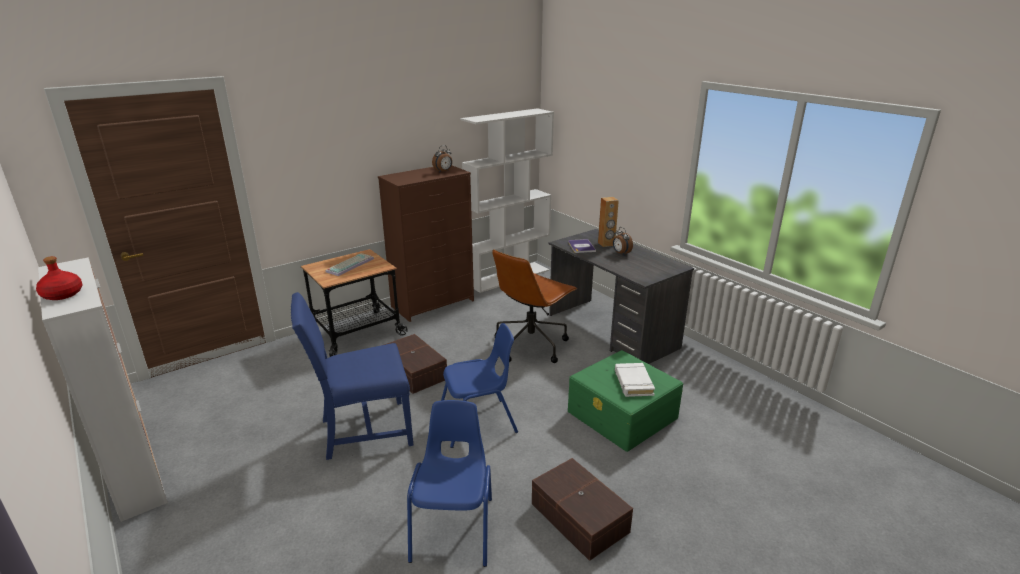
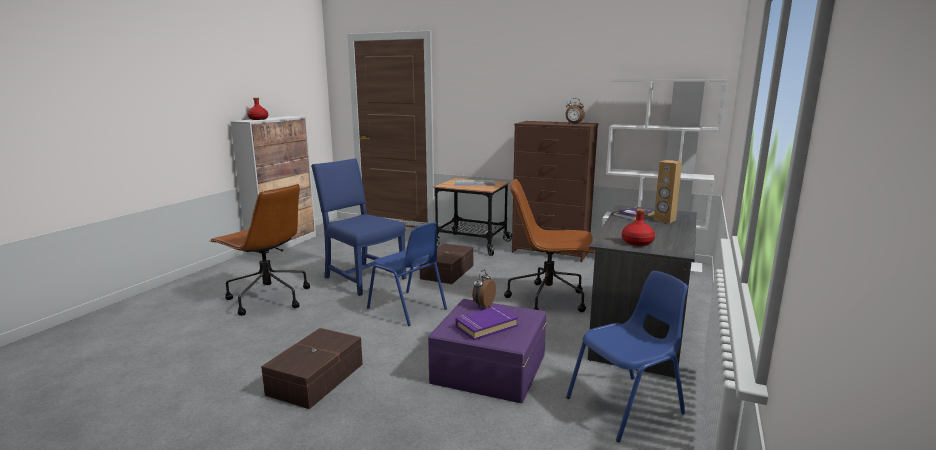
camera: 60 degrees right, 10 degrees down
(340, 523) = (267, 298): none -> brown office chair
(454, 528) = (279, 332): blue chair -> blue chair (627, 406)
(620, 253) = (653, 227): alarm clock -> alarm clock (483, 305)
(622, 415) = (488, 368): green storage box -> purple storage box
(633, 383) = (486, 326): white book -> purple book
(649, 270) = (637, 242): none -> red bottle

